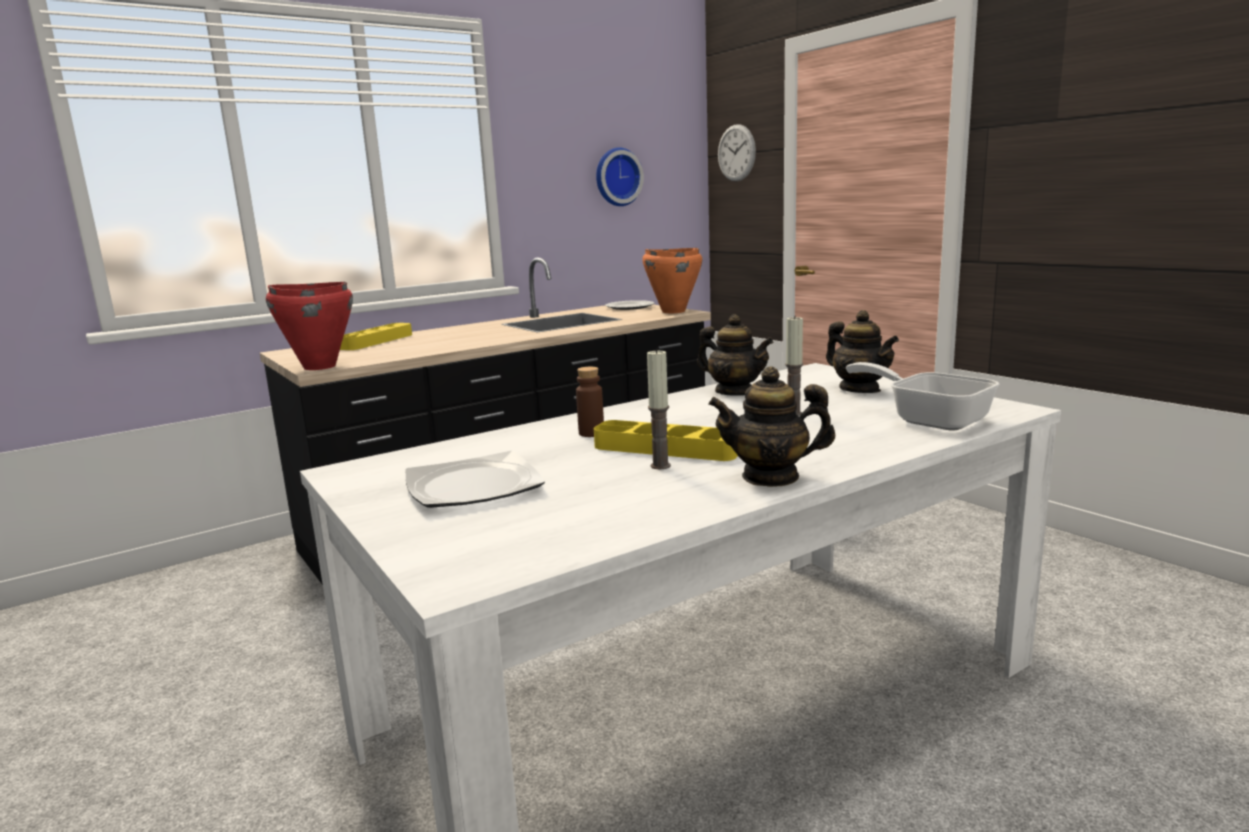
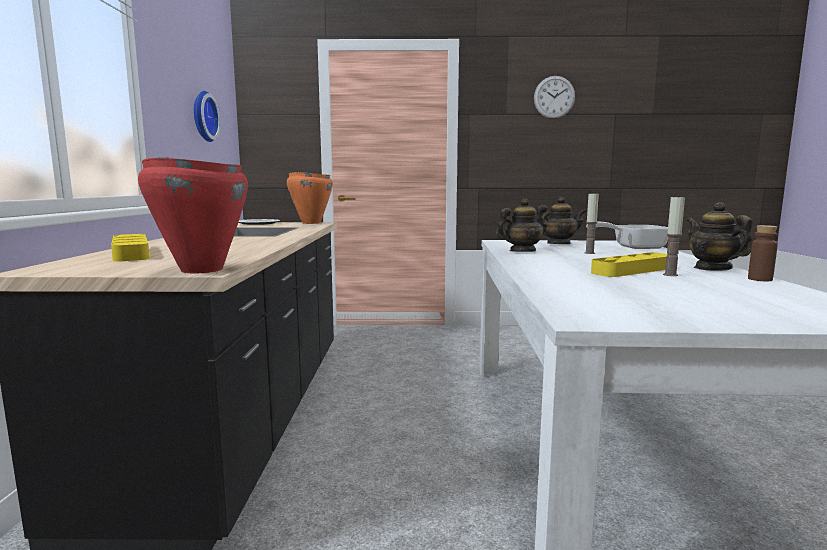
camera: 55 degrees left, 5 degrees down
(472, 485) = (675, 301): plate -> none
(591, 433) = (571, 273): brown bottle -> brown bottle (760, 279)
(736, 153) = (271, 113): wall clock -> wall clock (554, 97)
(771, 477) = (712, 268): teapot -> teapot turned 120 degrees clockwise

